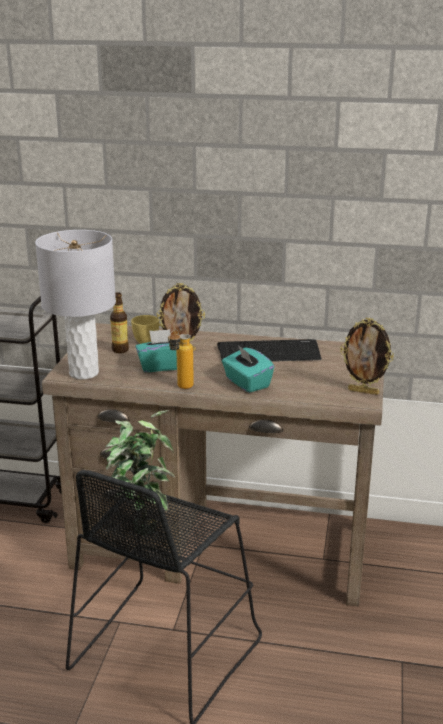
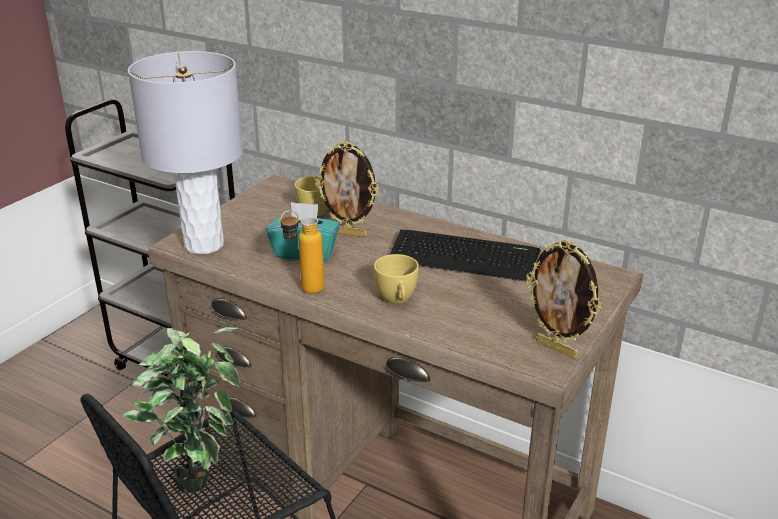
camera: 20 degrees right, 5 degrees up
(120, 350) = (274, 219): bottle -> none
(247, 383) = (397, 300): turquoise tissue box -> yellow cup

